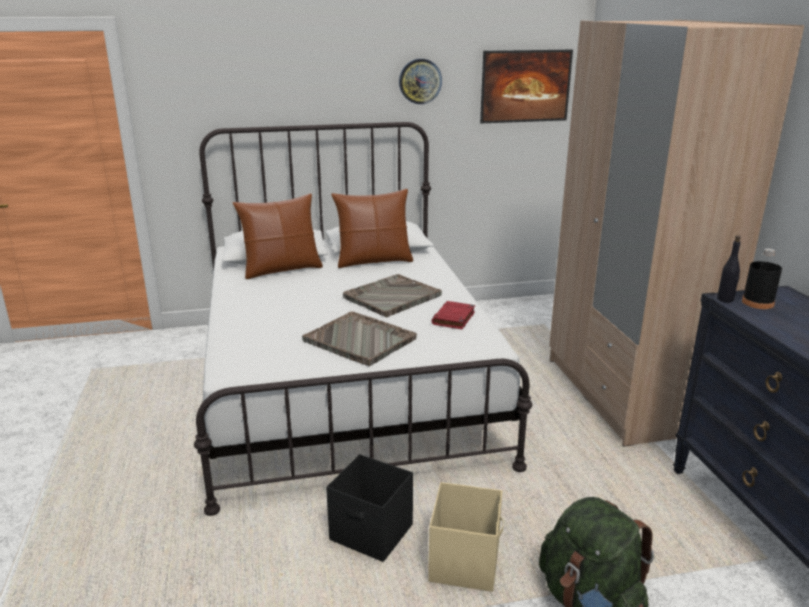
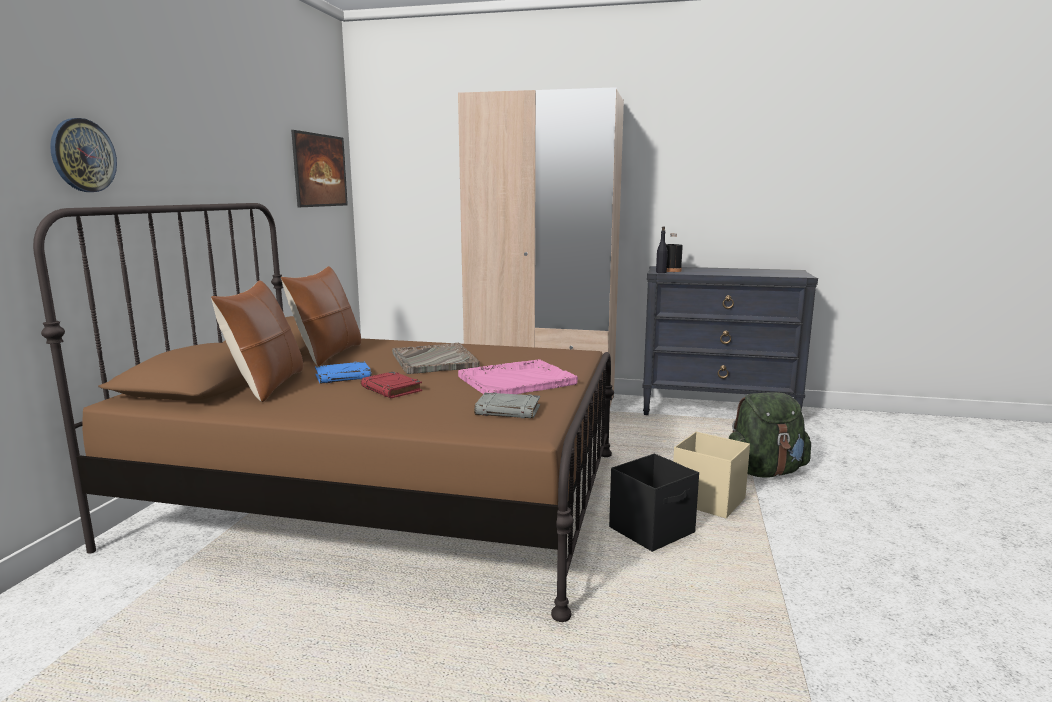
camera: 65 degrees left, 10 degrees down
(275, 354) = (508, 410): none -> grey book
(320, 282) = (343, 376): none -> blue book
(344, 385) = (387, 496): white bed -> brown bed
(360, 340) = (518, 380): grey tray -> pink tray
(420, 81) = (251, 157): wall clock -> wall clock (83, 155)
(453, 318) = (514, 352): red book -> red book (392, 389)

